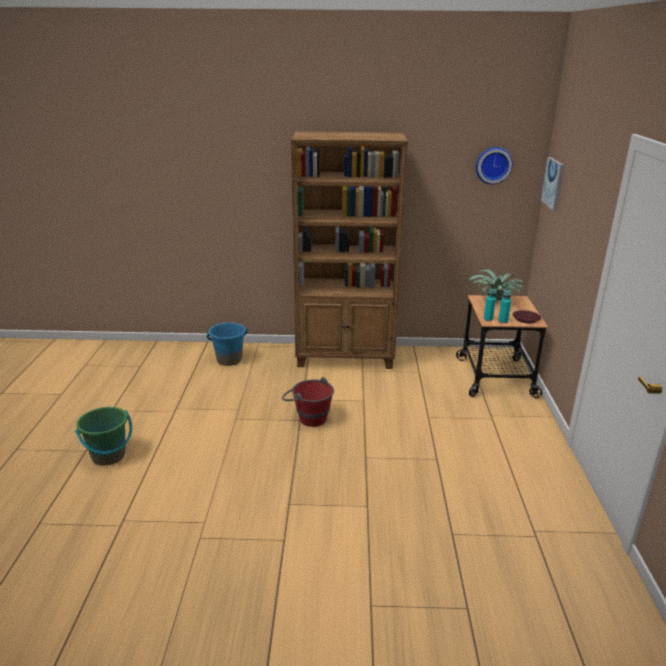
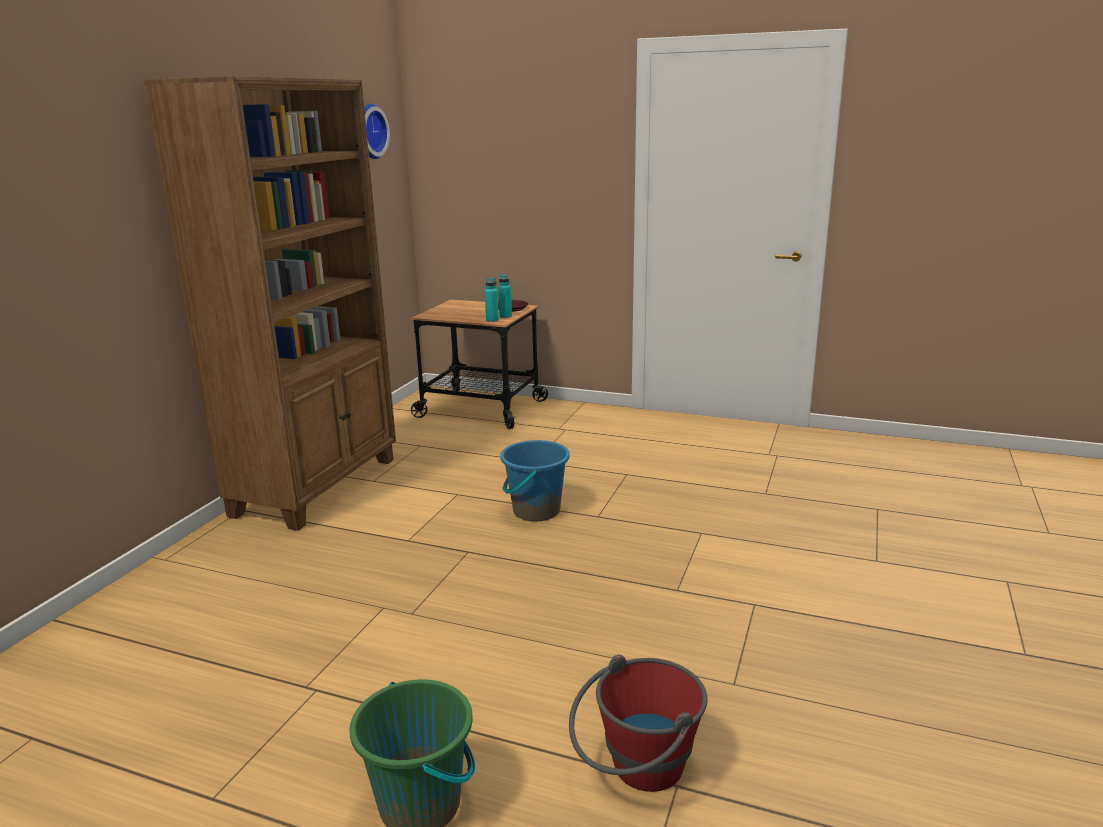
camera: 70 degrees left, 5 degrees down
(229, 360) = (178, 598): blue bucket -> blue bucket (536, 511)
(308, 417) = (465, 543): red bucket -> red bucket (636, 772)
(496, 302) = (450, 311): potted plant -> none
(553, 183) = (445, 143): picture -> none

